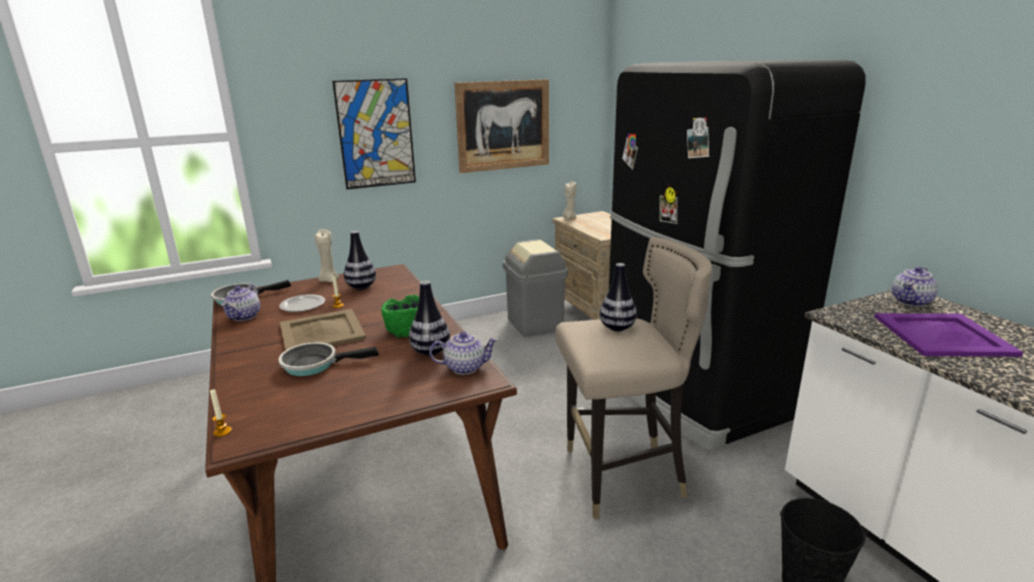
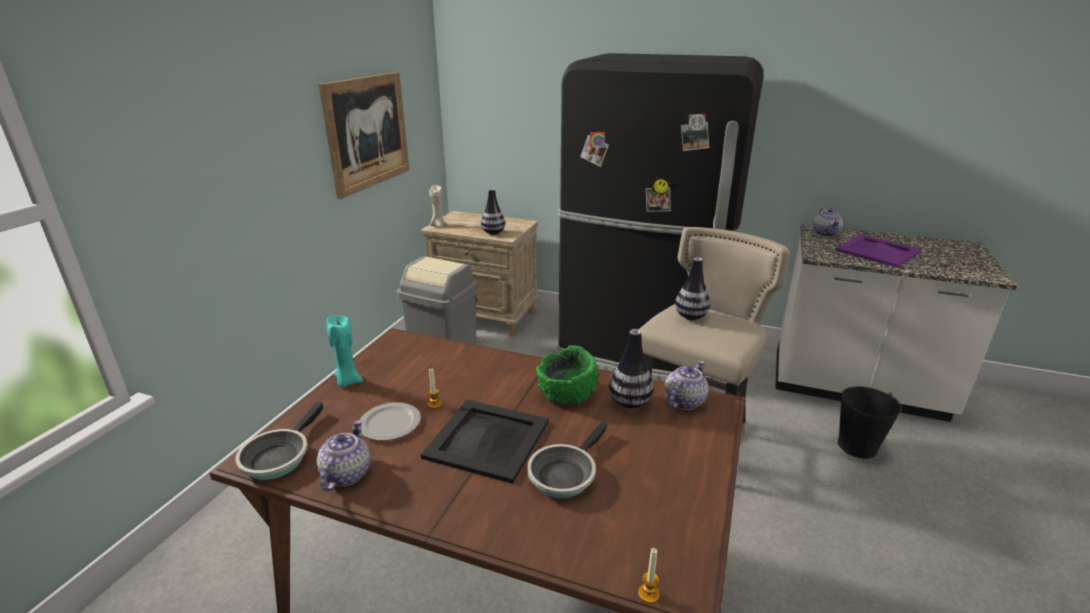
camera: 45 degrees left, 5 degrees up
(244, 316) = (346, 474): teapot -> teapot turned 135 degrees counterclockwise
(321, 331) = (486, 440): beige tray -> black tray
(328, 280) = (347, 381): beige candle -> turquoise candle
(361, 287) = (409, 372): vase -> vase (493, 233)
(376, 134) = (247, 166): picture -> none

